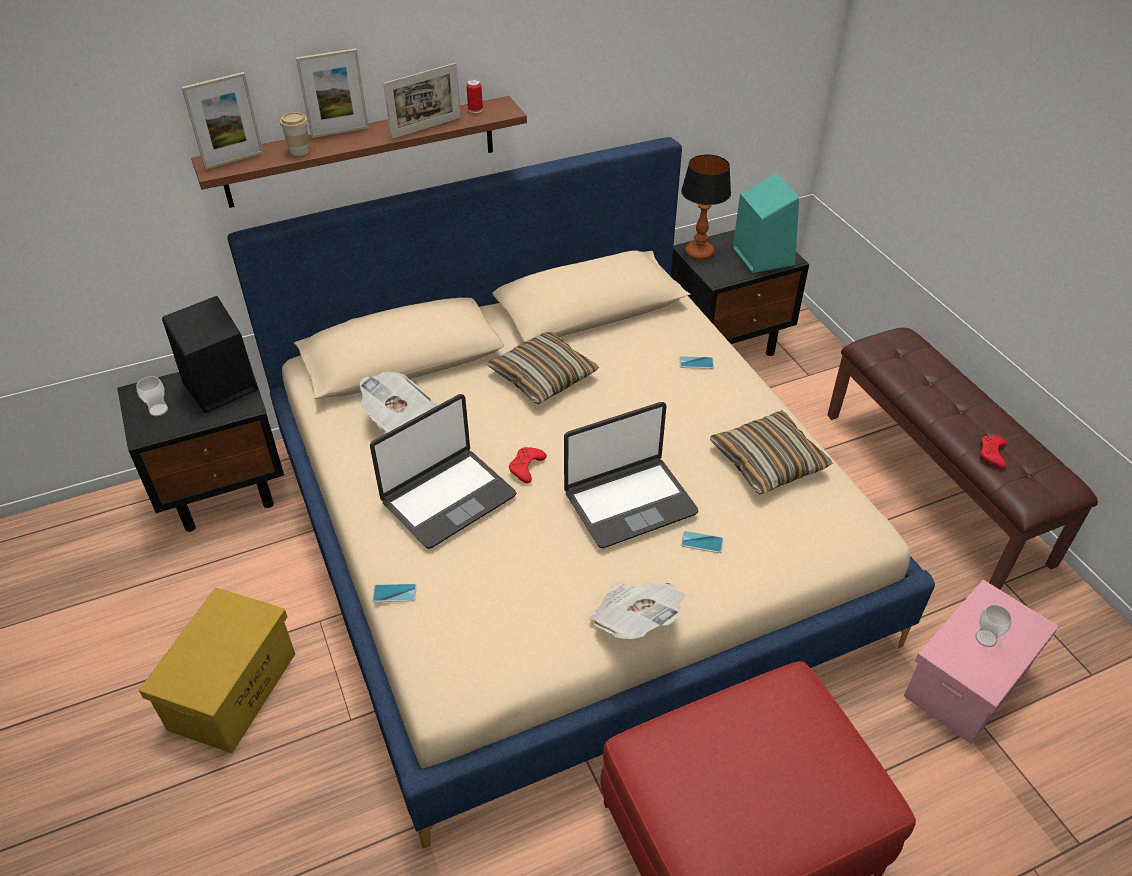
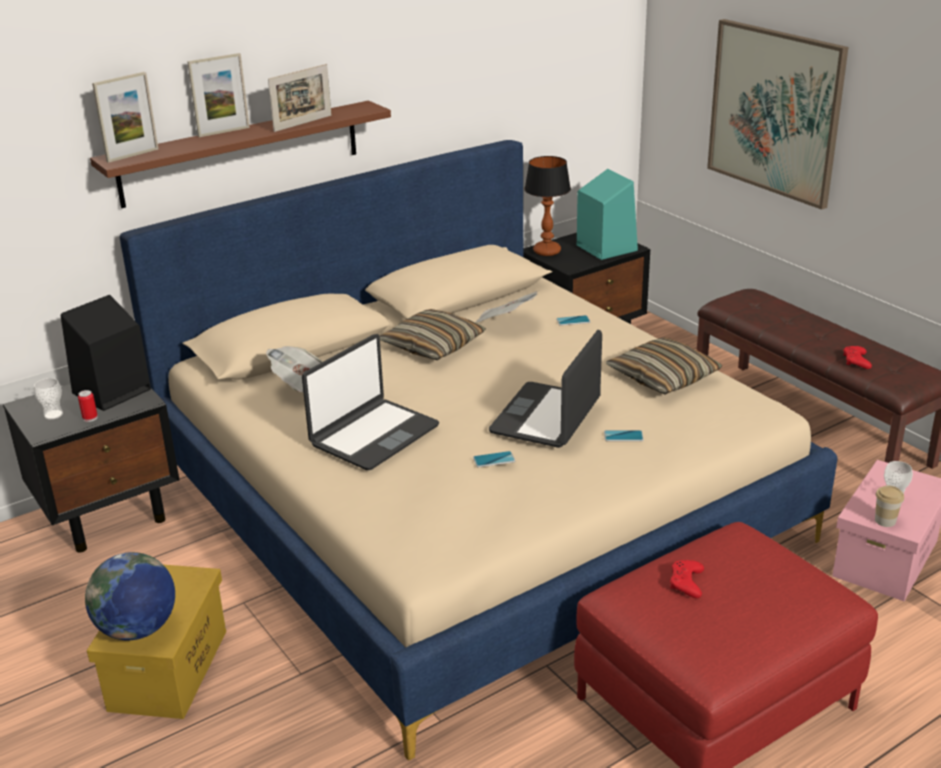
camera: 10 degrees left, 15 degrees down
(190, 673) = (137, 629): none -> globe
(299, 150) = (192, 145): cup -> cup (885, 521)
(394, 593) = (346, 506): phone -> phone (494, 460)
(475, 110) = (342, 110): can -> can (90, 418)
(526, 467) = (441, 406): red game controller -> red game controller (686, 582)
(629, 502) = (547, 417): laptop -> laptop turned 150 degrees clockwise
(634, 621) = (582, 494): newspaper -> newspaper (505, 323)
(968, 149) = (775, 111): none -> picture

